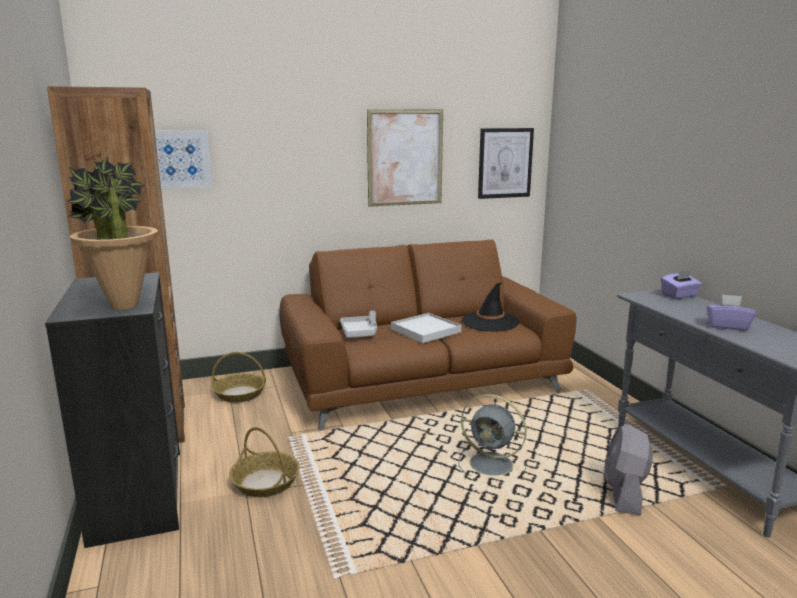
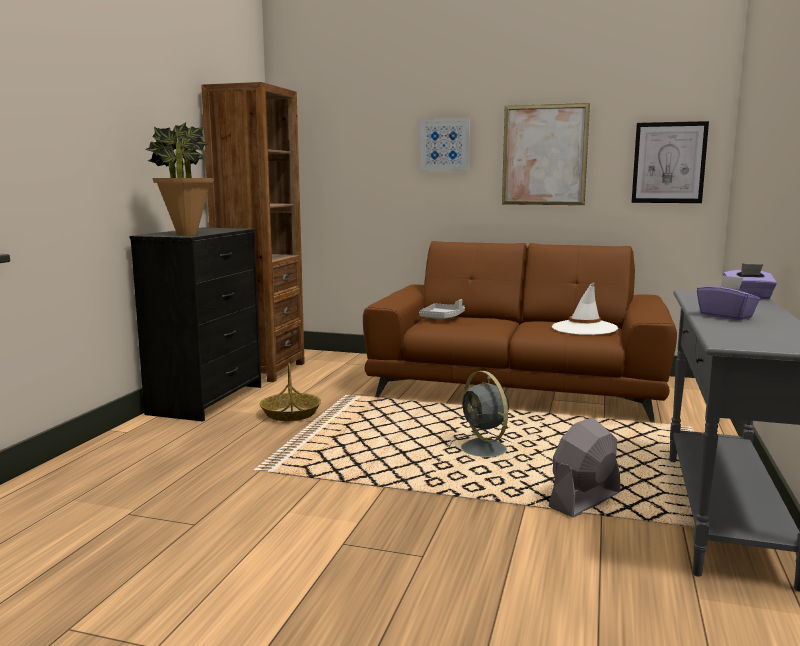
camera: 35 degrees right, 5 degrees down
(180, 159) = (336, 154): picture -> picture (444, 145)
(239, 394) = (351, 365): basket -> none
(425, 330) = (504, 324): white tray -> none
(490, 322) = (584, 328): black hat -> white hat

